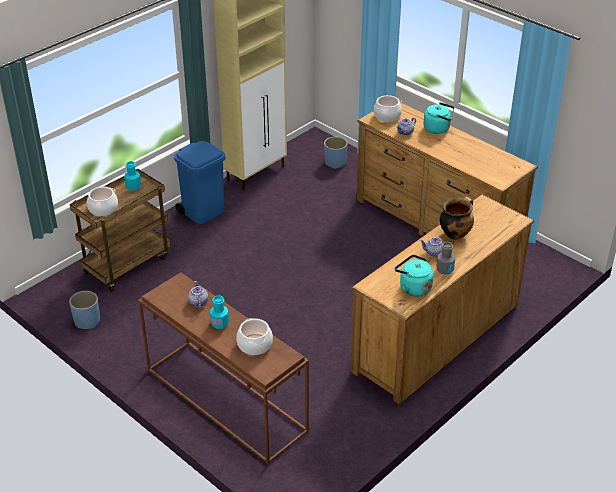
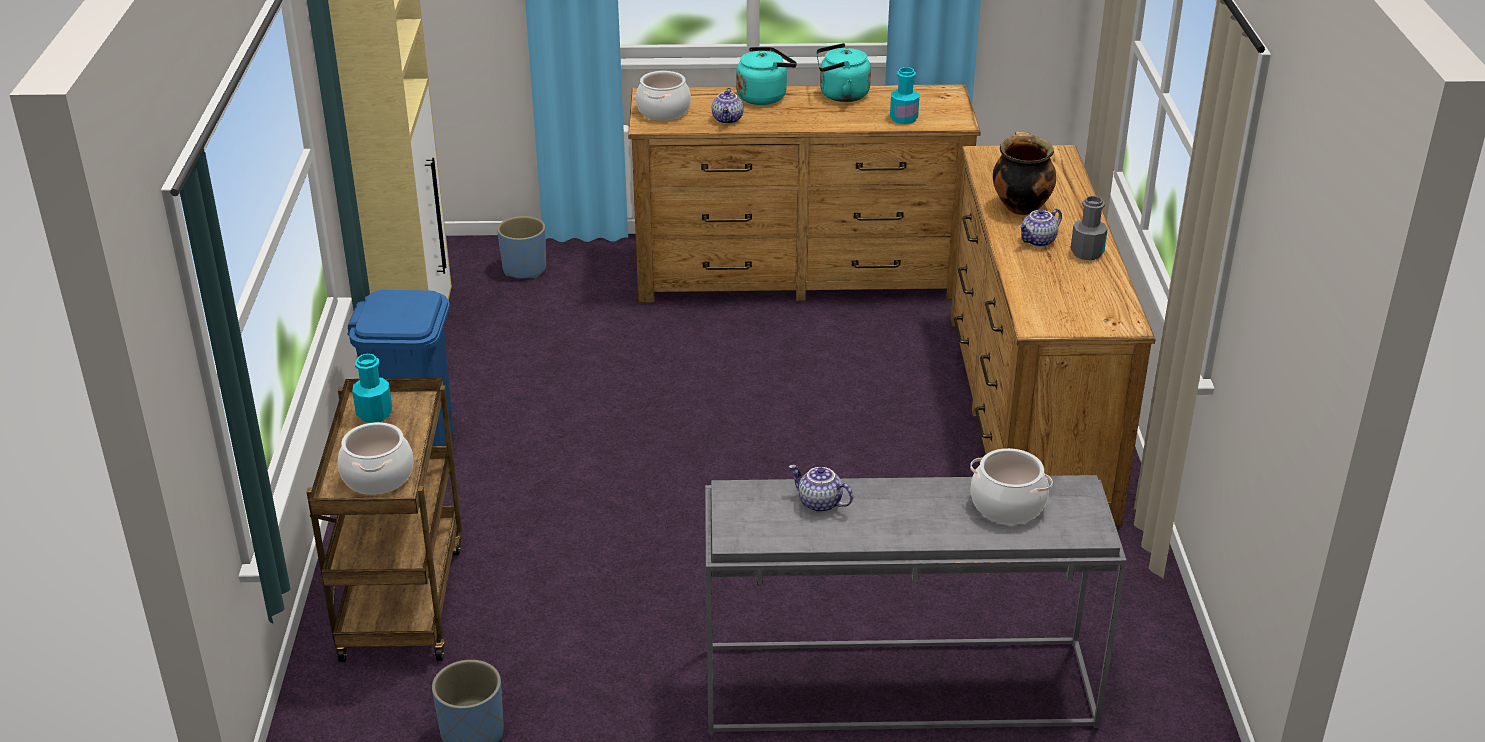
camera: 45 degrees left, 5 degrees down
(220, 323) = (906, 510): turquoise bottle -> turquoise bottle (903, 118)
(224, 400) = (895, 689): brown console table -> grey console table
(413, 287) = (1092, 295): turquoise kettle -> turquoise kettle (840, 95)

